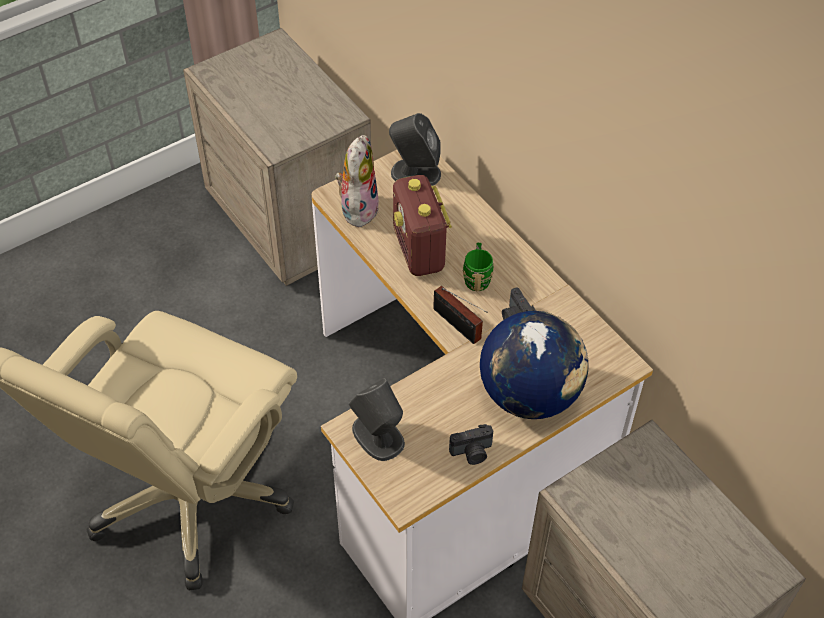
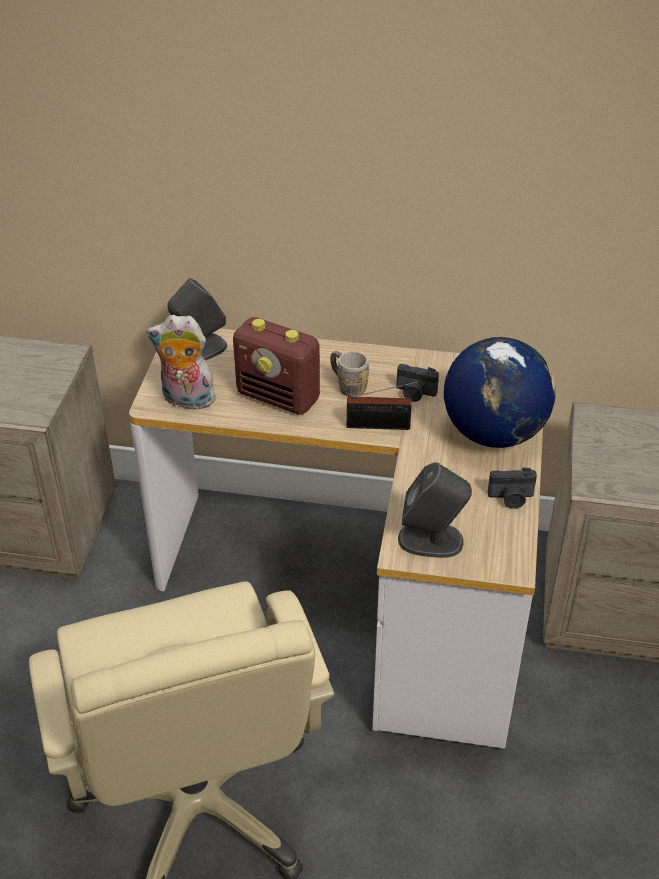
camera: 45 degrees left, 10 degrees down
(358, 208) = (186, 400): plush toy -> plush toy turned 45 degrees counterclockwise
(472, 453) = (511, 498): camera -> camera turned 60 degrees clockwise
(477, 277) = (348, 385): green mug -> grey mug

